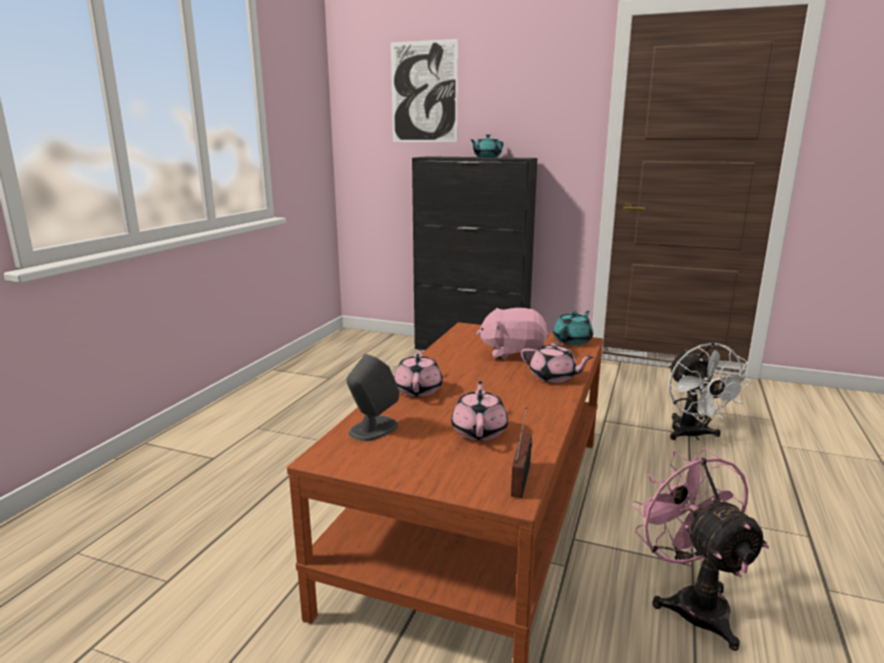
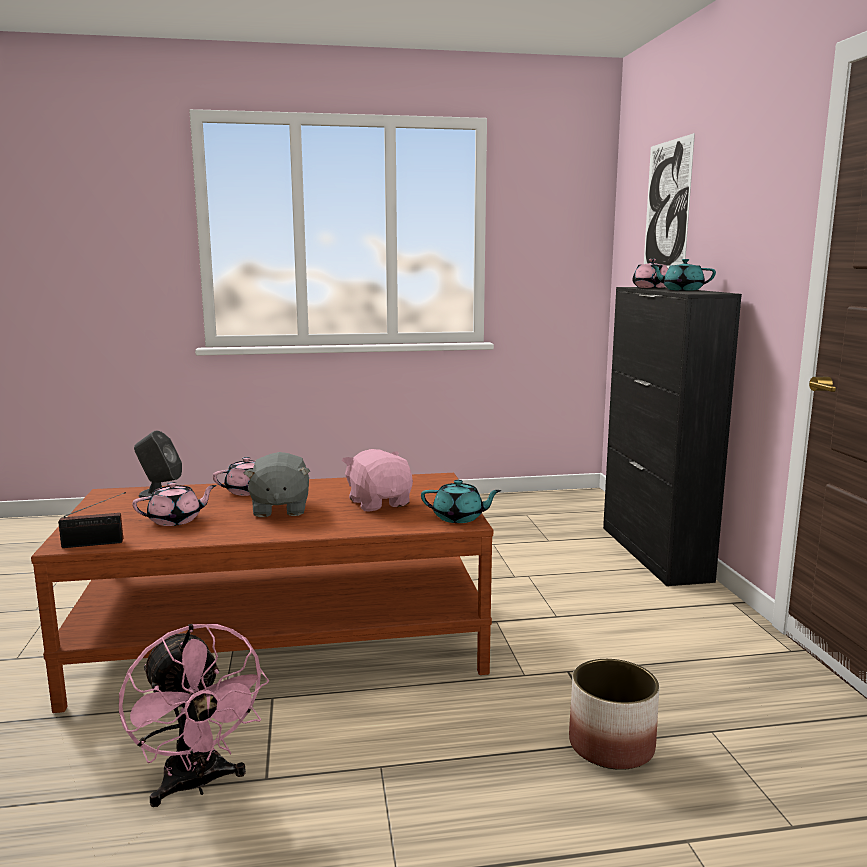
camera: 60 degrees right, 5 degrees down
(491, 386) = (279, 509): none -> grey plush toy
(553, 377) = (327, 525): pink teapot -> pink teapot (650, 287)
(691, 602) = (197, 784): pink fan -> pink fan turned 105 degrees clockwise
(693, 435) = (612, 746): white fan -> planter

